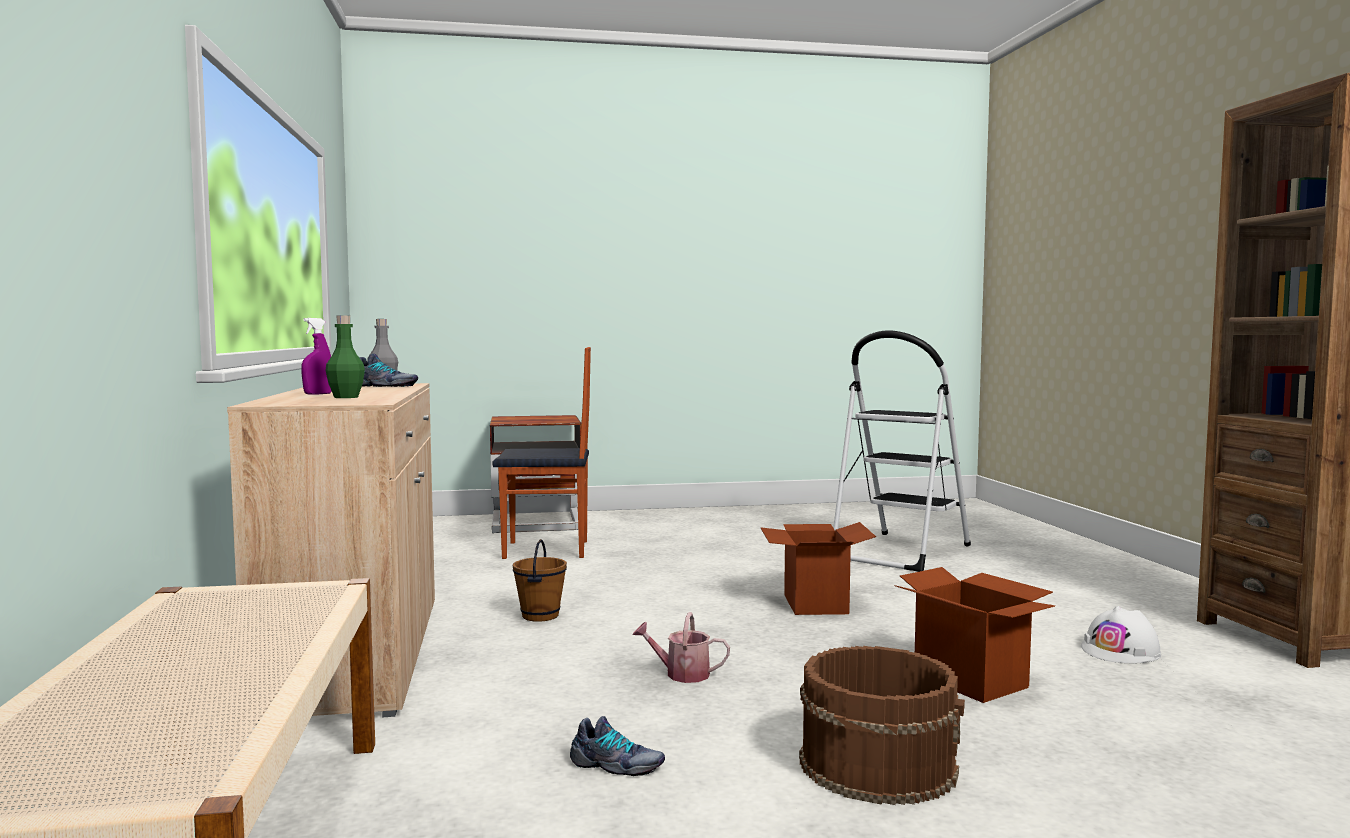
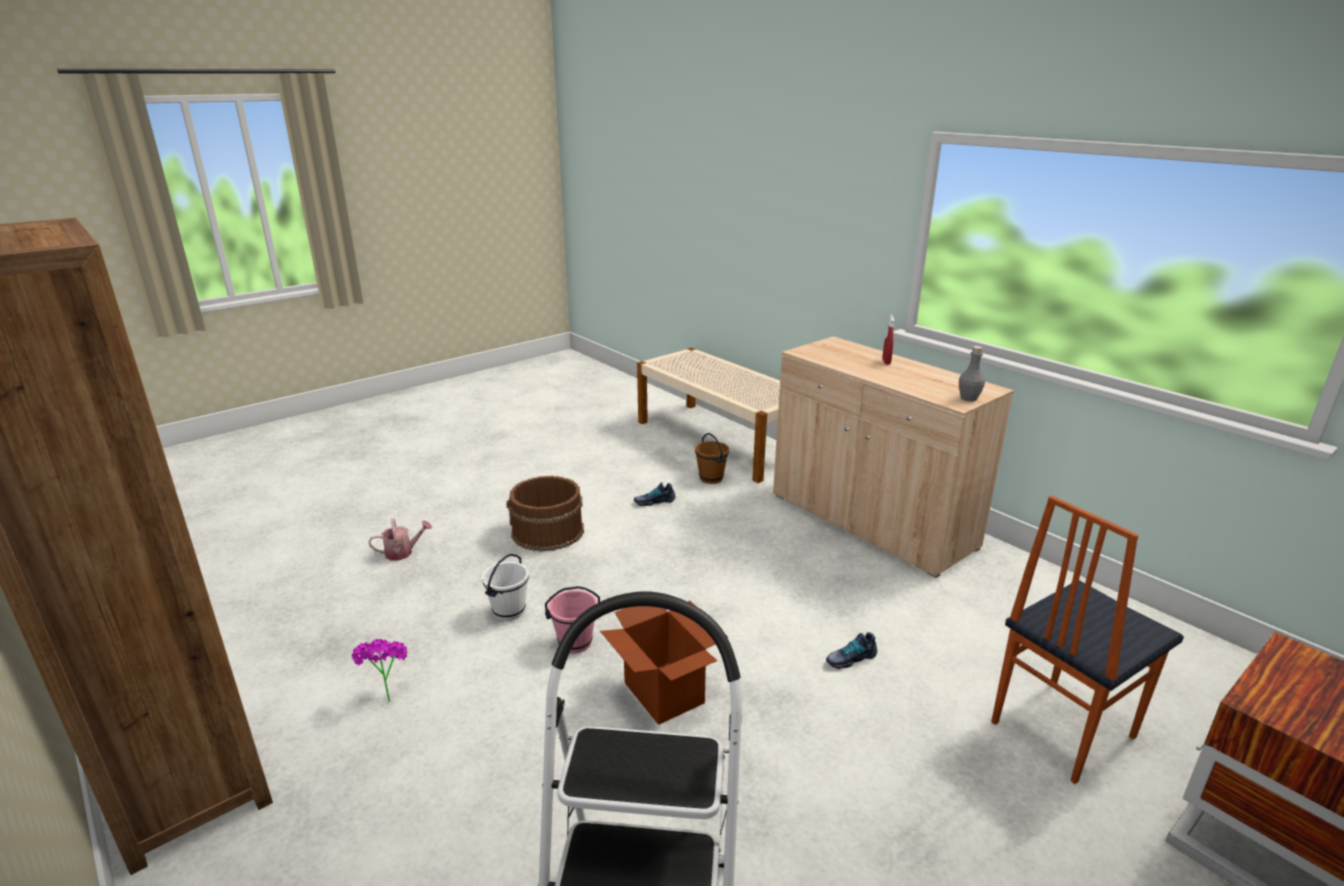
camera: 150 degrees right, 20 degrees up
(318, 394) = (886, 362): purple spray bottle -> red spray bottle
(346, 397) = (846, 358): green bottle -> none
(384, 386) = (938, 391): shoe -> shoe (850, 658)
(541, 616) = (844, 592): brown bucket -> brown bucket (710, 478)
(681, 674) = (684, 562): watering can -> watering can (403, 552)
(888, 642) = (575, 643): none -> pink bucket
(971, 681) = (508, 611): cardboard box -> white bucket
(1121, 651) = (387, 695): white hard hat -> potted plant

